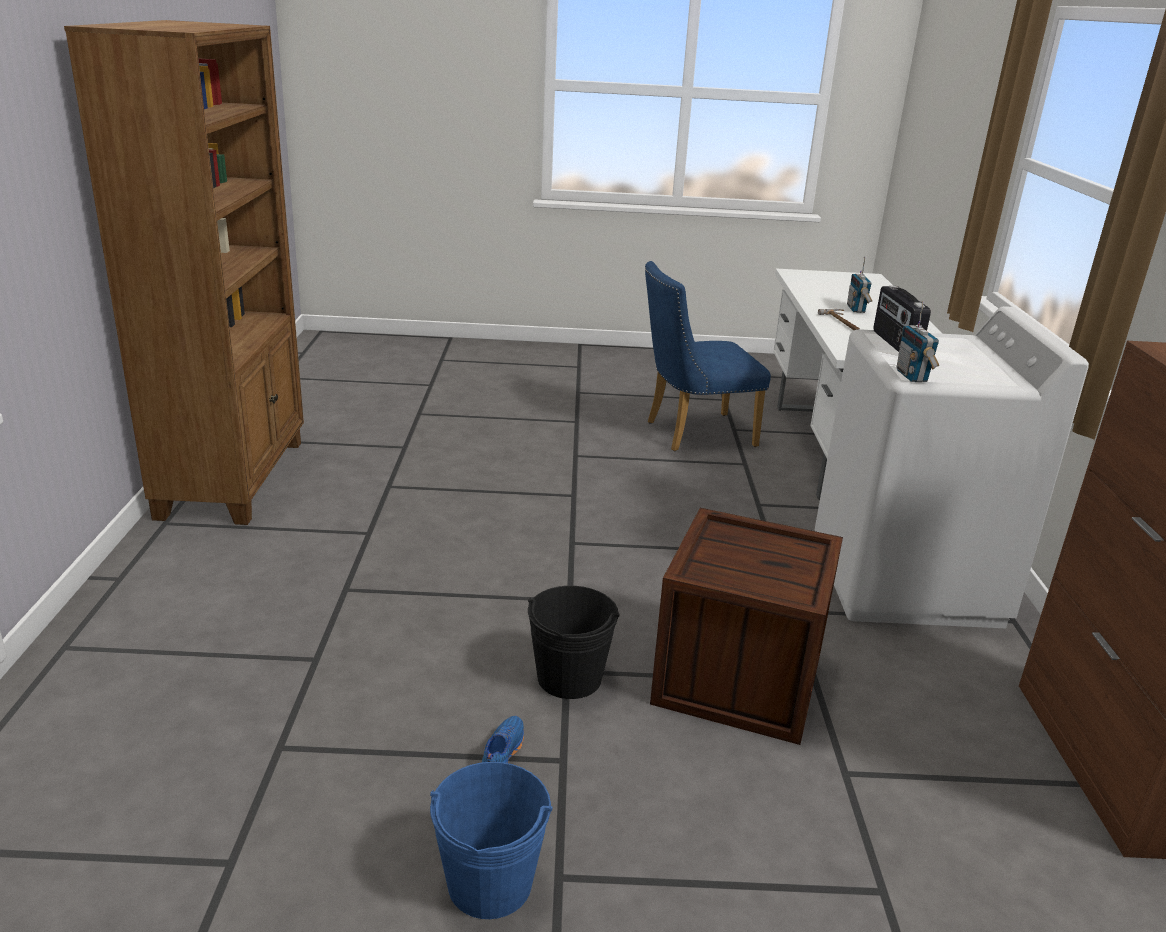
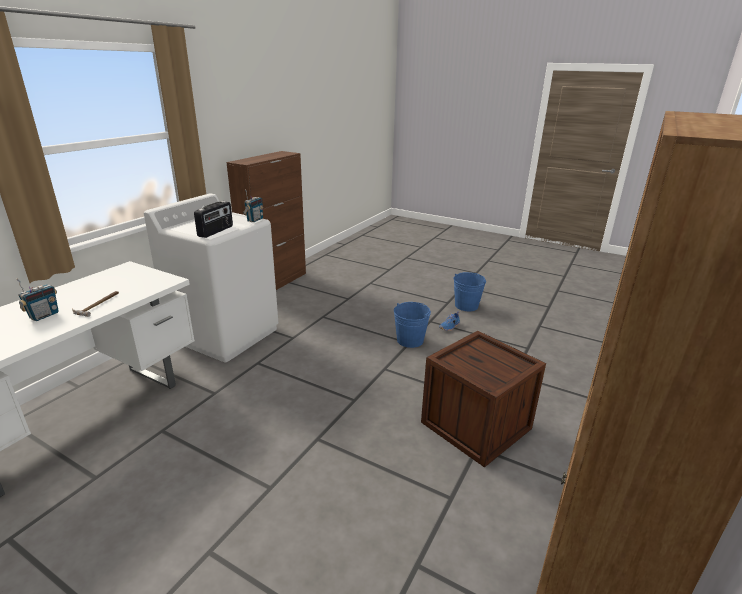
camera: 150 degrees left, 0 degrees up
(569, 678) = (410, 340): black bucket -> blue bucket
(692, 433) = (138, 484): blue chair -> none
(738, 679) = (348, 324): crate -> crate (476, 425)

